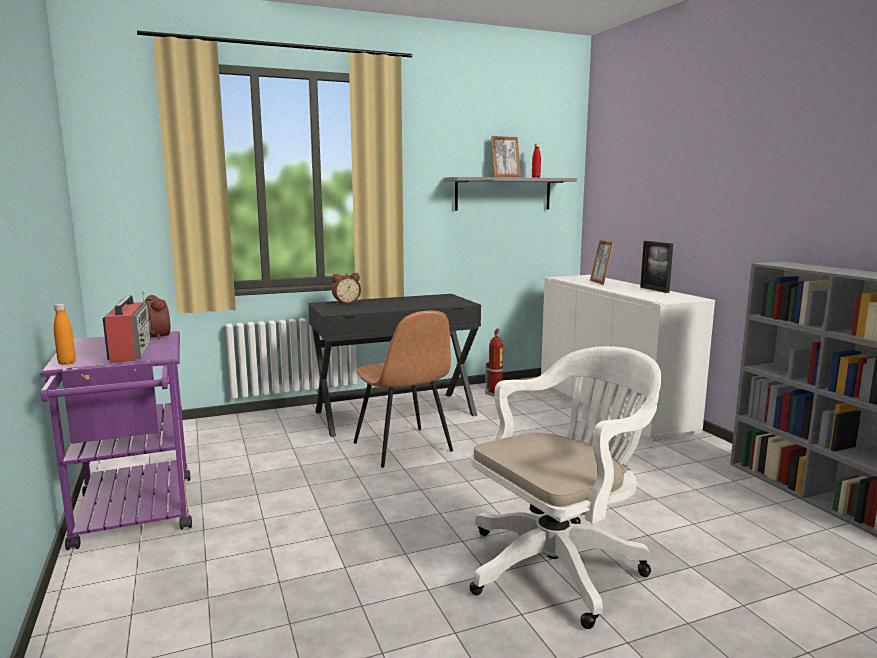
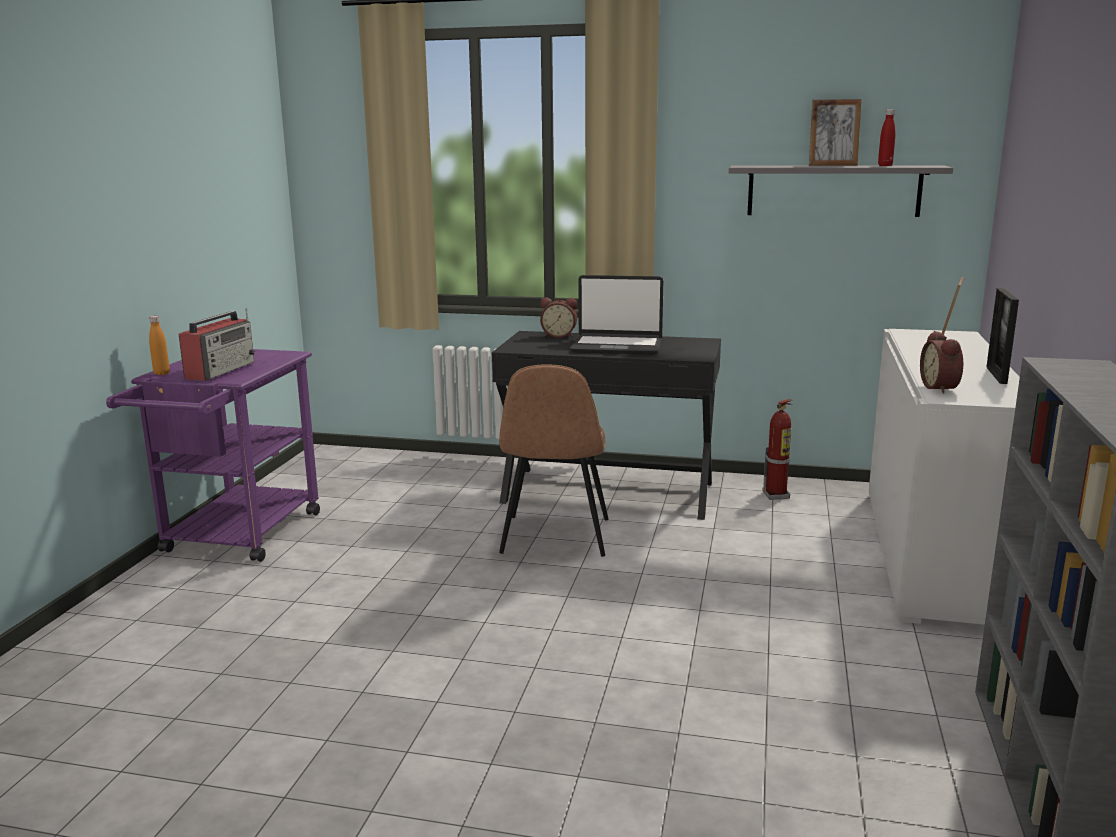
camera: 35 degrees right, 5 degrees up
(161, 336) = (283, 355): alarm clock -> alarm clock (941, 388)
(401, 303) = (616, 346): none -> laptop
(560, 565) = (520, 722): white office chair -> none

